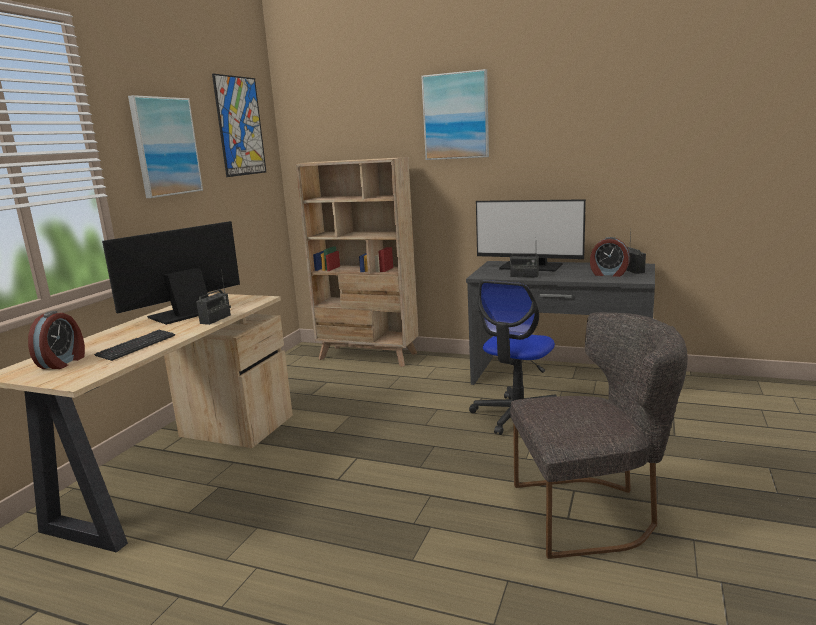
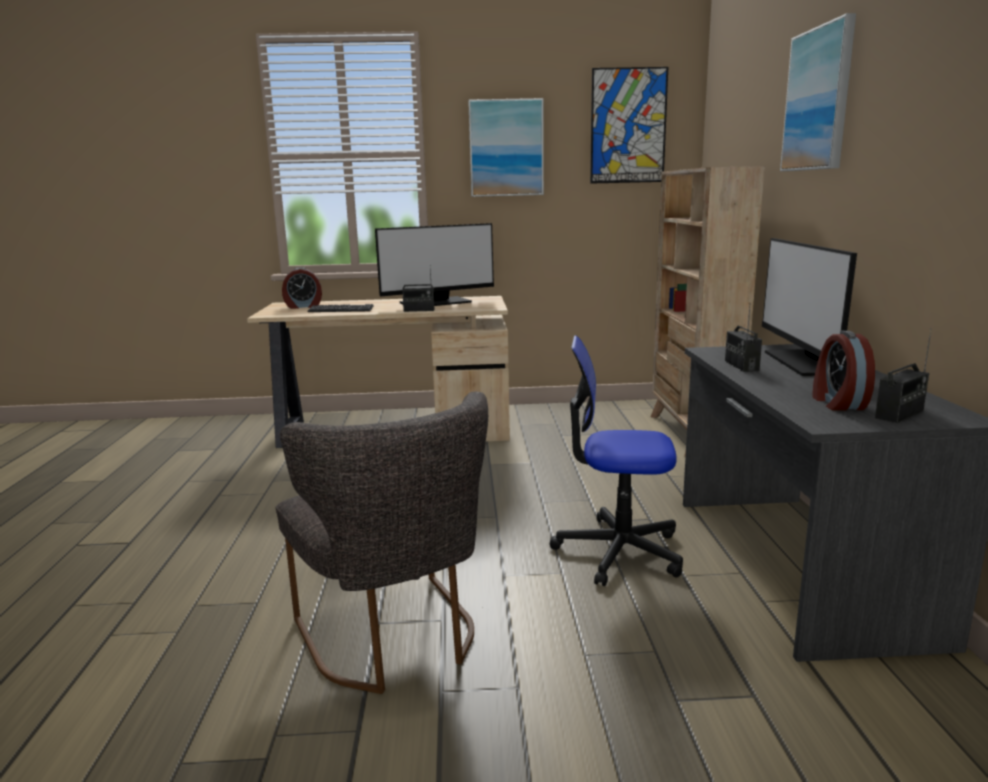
camera: 65 degrees right, 0 degrees up
(189, 312) = (436, 303): monitor -> monitor turned 135 degrees clockwise

